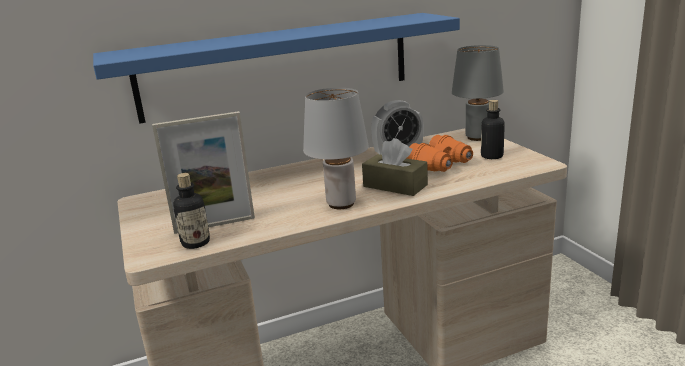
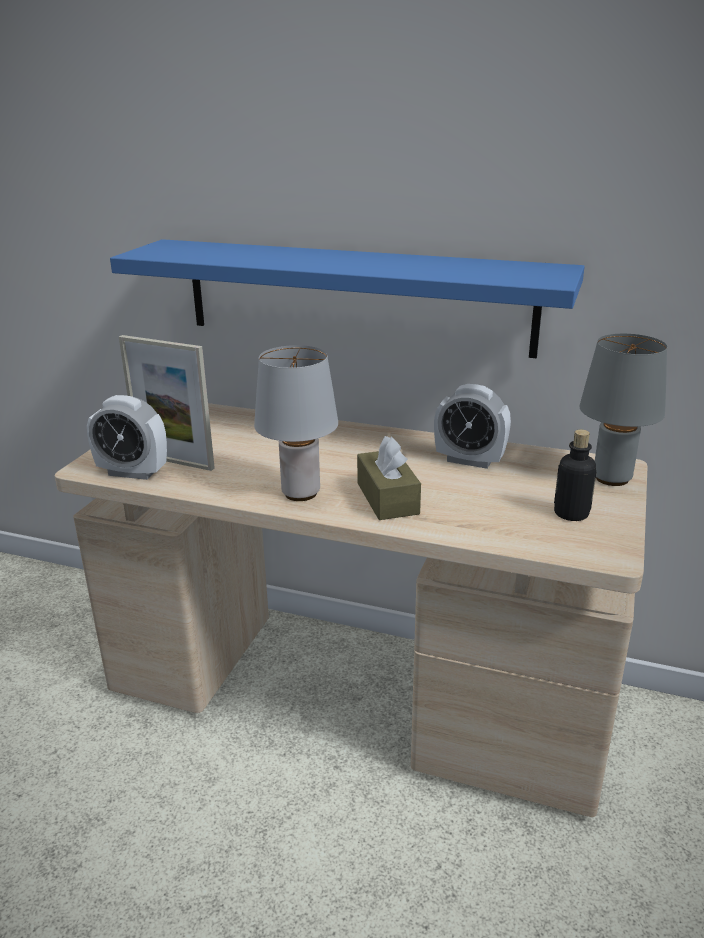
camera: 40 degrees right, 5 degrees up
(196, 243) = (132, 472): bottle -> alarm clock
(442, 165) = (486, 497): orange binoculars -> none

